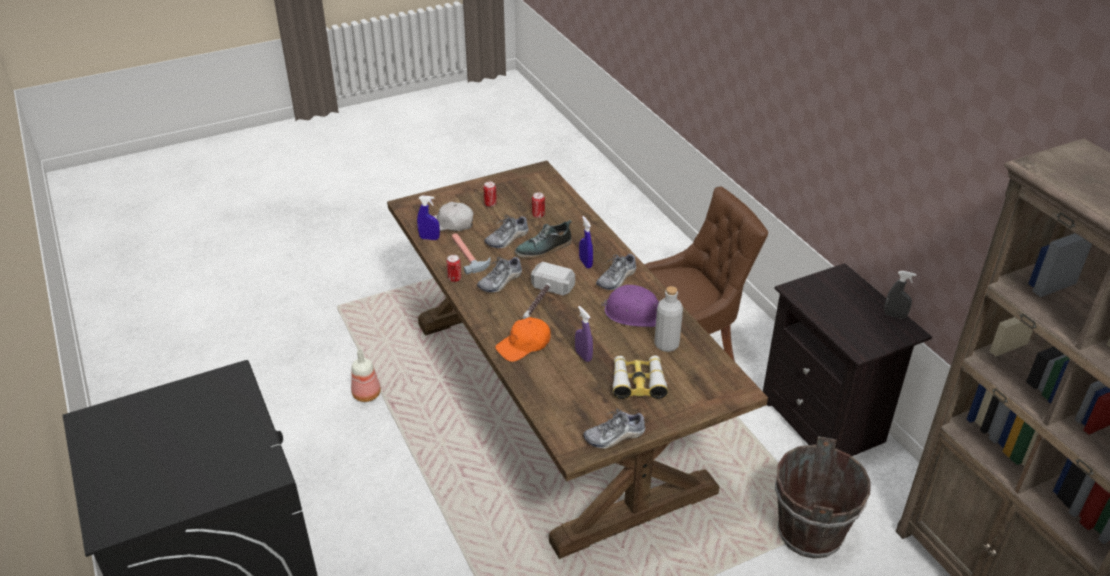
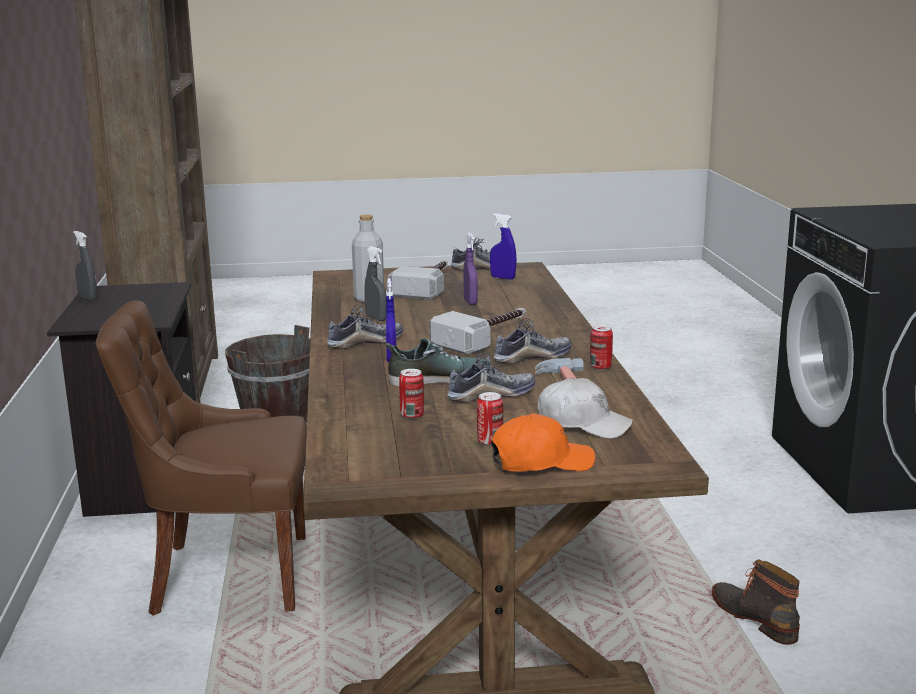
camera: 160 degrees left, 20 degrees down
(366, 394) = (755, 618): bottle -> boot
(429, 238) = (628, 412): blue spray bottle -> blue spray bottle (503, 278)
(524, 345) = (534, 313): orange cap -> orange cap (541, 462)
(635, 313) = (376, 319): purple hard hat -> grey spray bottle
(638, 382) = (428, 286): binoculars -> hammer

